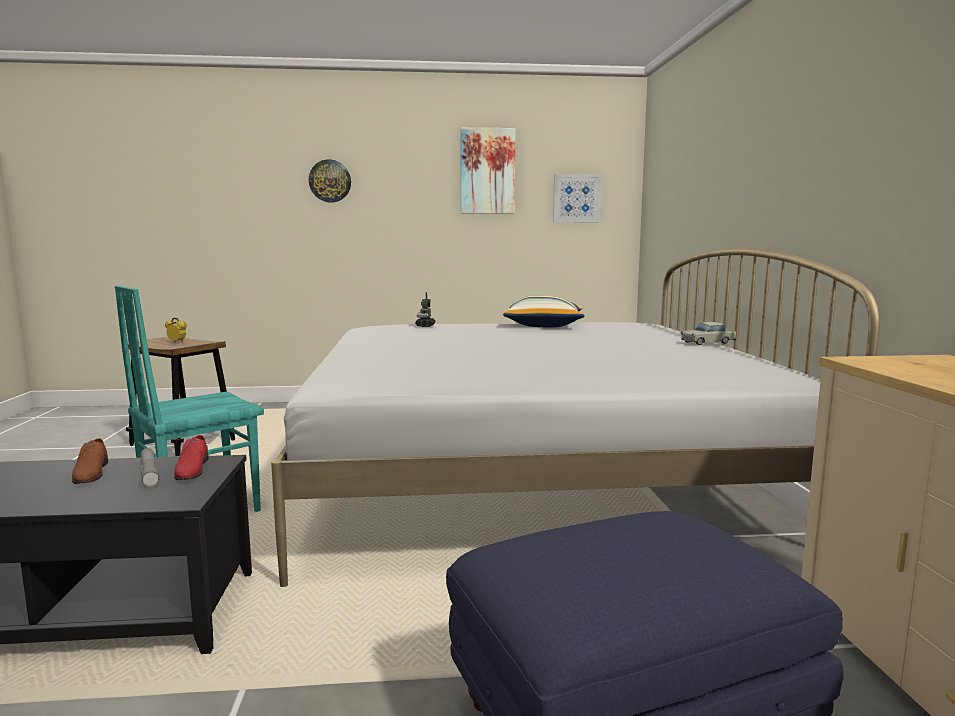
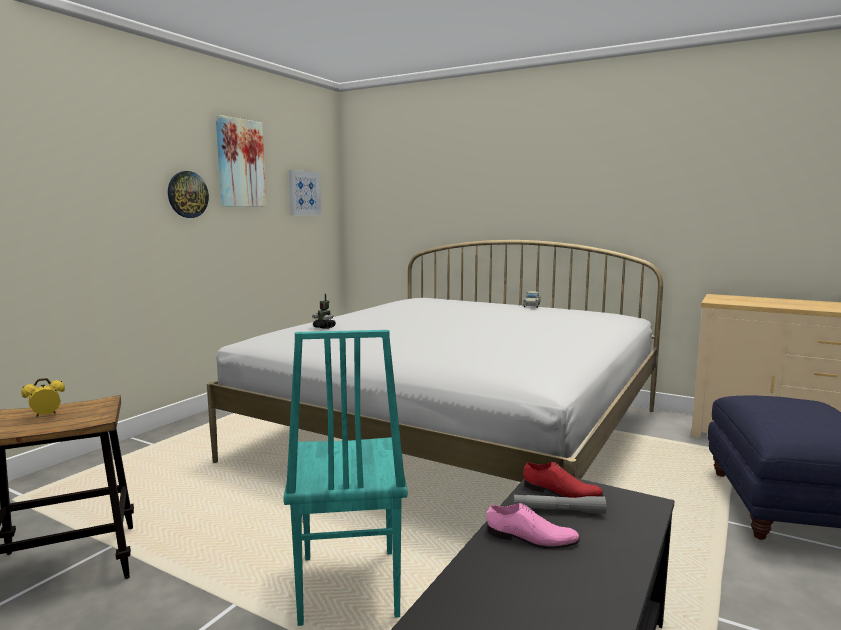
camera: 55 degrees left, 0 degrees up
(90, 473) = (531, 538): brown shoe -> pink shoe
(330, 181) = (81, 163): wall clock -> wall clock (187, 194)
(544, 325) = (393, 310): pillow -> none

